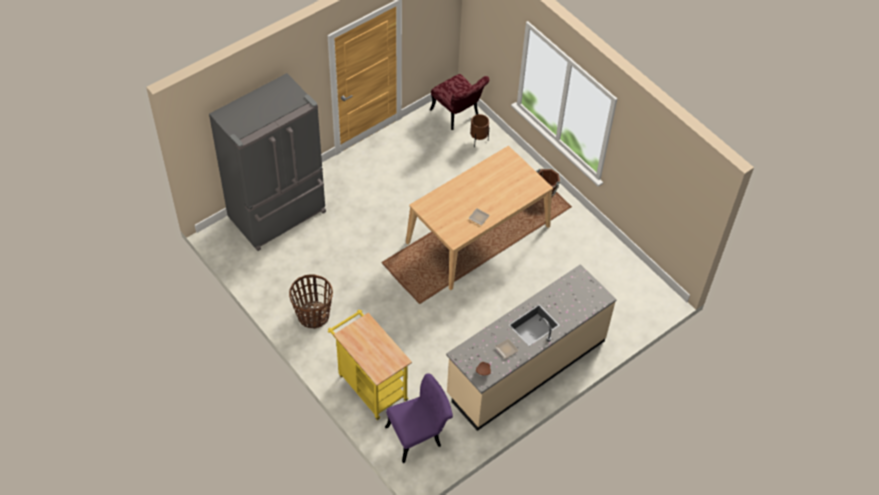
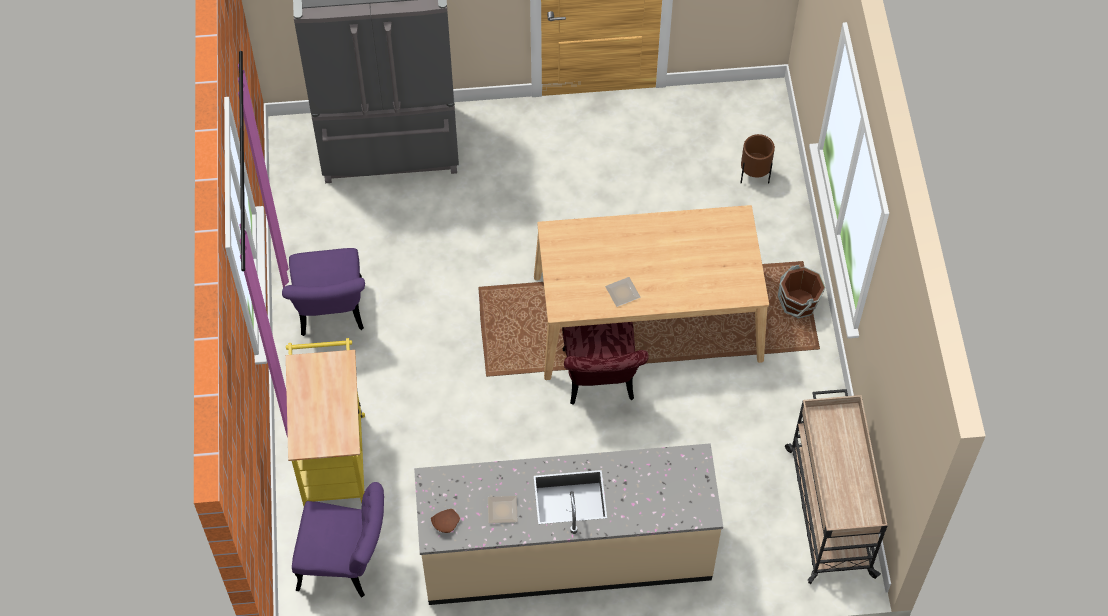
camera: 35 degrees right, 5 degrees up
(313, 315) = (331, 314): basket -> purple chair
(458, 115) = (752, 122): red chair -> red chair (600, 382)
(633, 279) = (829, 510): none -> beige cart

